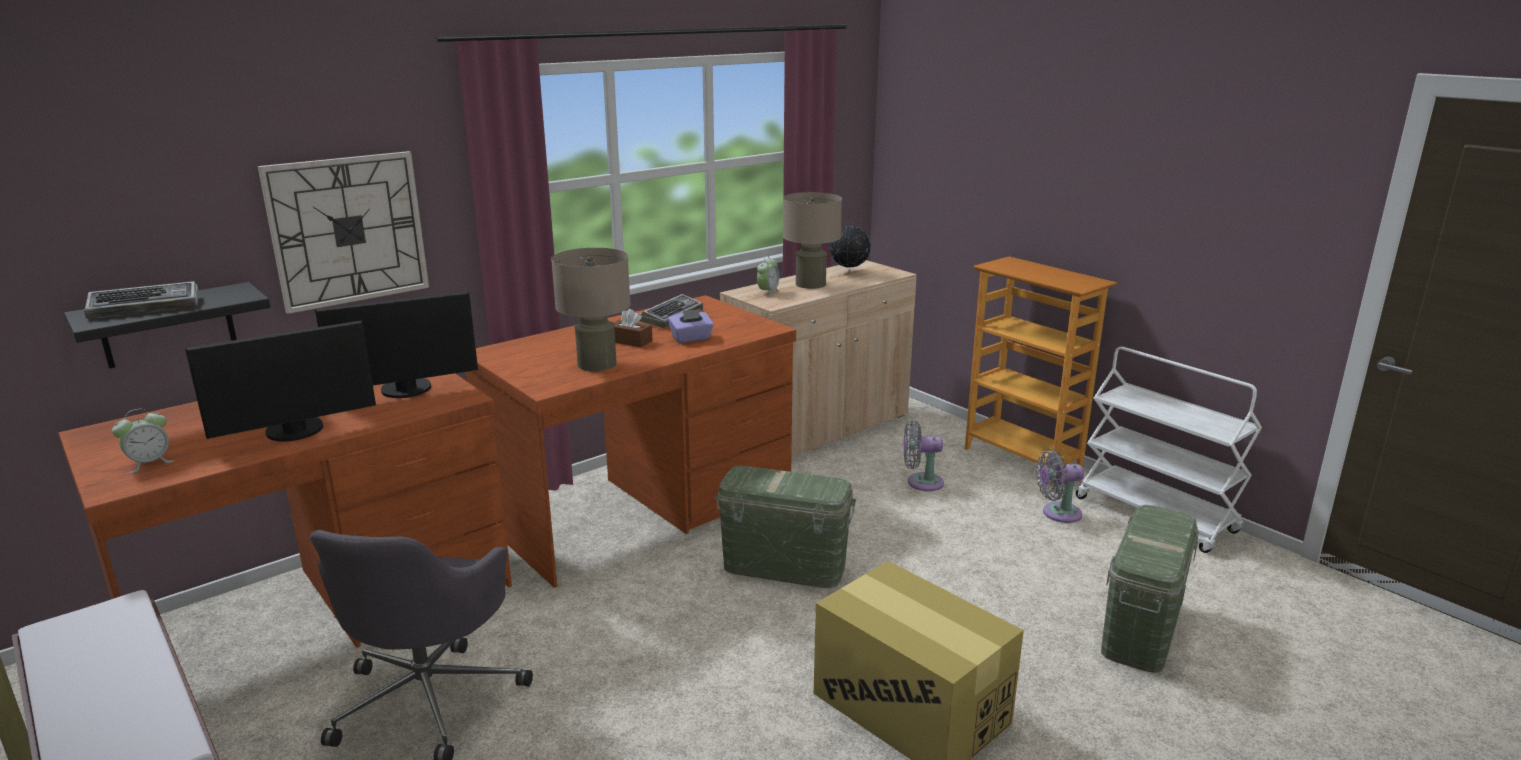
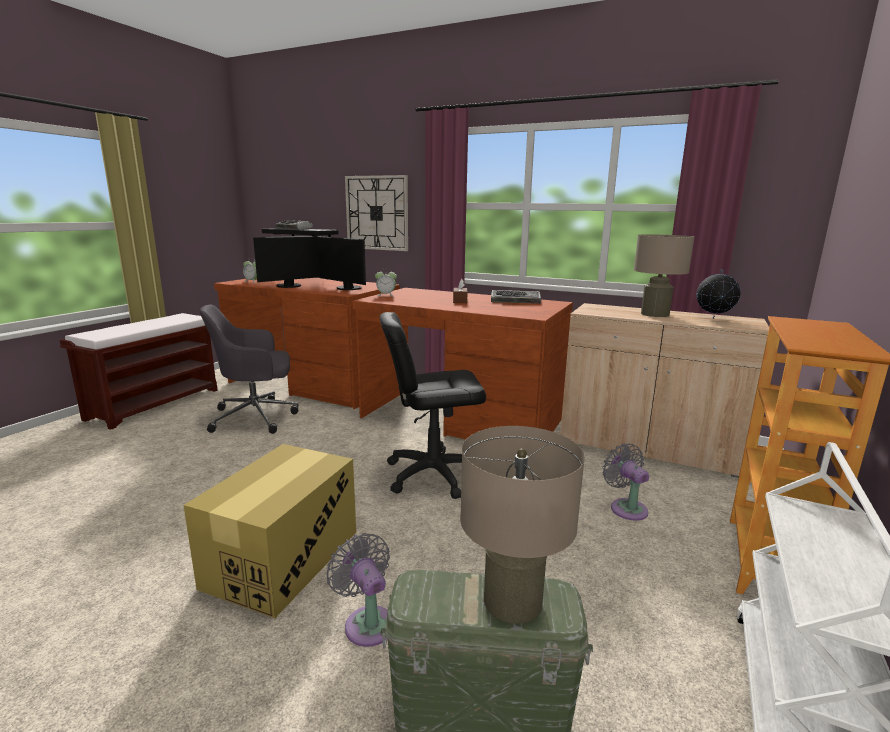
camera: 65 degrees right, 5 degrees down
(296, 432) = (290, 286): monitor -> monitor turned 75 degrees counterclockwise
(596, 364) = (415, 301): beige table lamp -> beige table lamp (512, 600)
(691, 338) = (484, 307): purple tissue box -> none
(768, 292) = (609, 309): alarm clock -> alarm clock (386, 295)
(784, 566) = (433, 474): green storage box -> black office chair
(1057, 513) = (677, 605): grey fan -> grey fan (367, 622)

